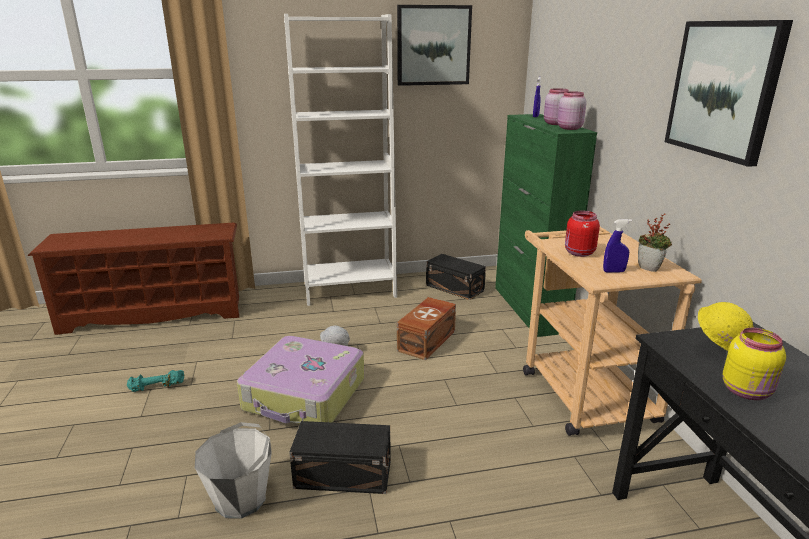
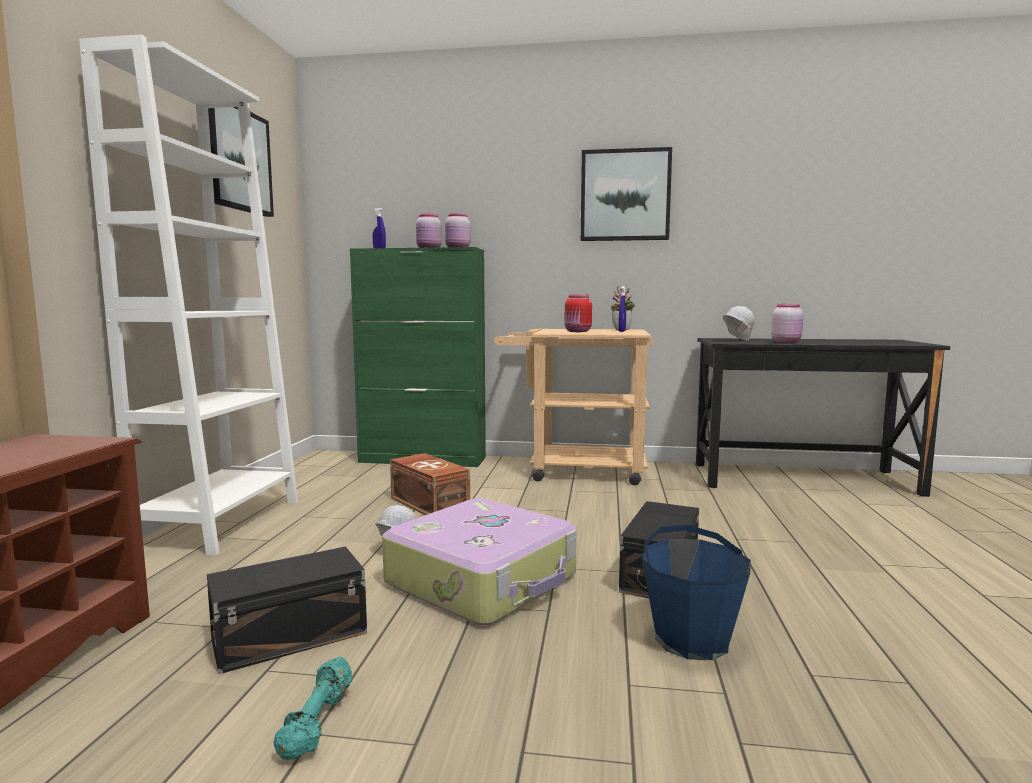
camera: 70 degrees left, 15 degrees down
(241, 499) = (692, 639): white bucket -> blue bucket
(454, 287) = (324, 475): black storage box -> black storage box (287, 635)
(718, 350) = (736, 340): yellow hard hat -> white hard hat
(747, 391) = (786, 342): yellow jar -> pink jar

